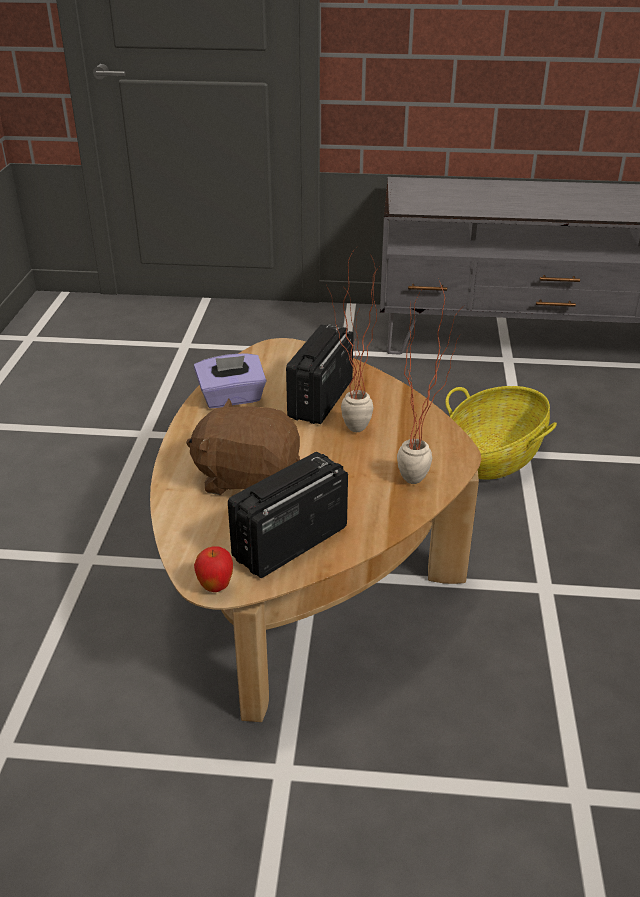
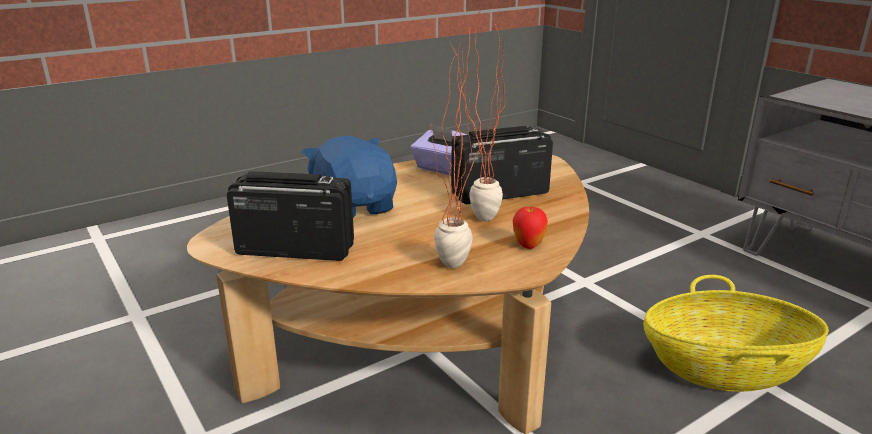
camera: 50 degrees right, 10 degrees down
(215, 587) = (211, 244): apple -> apple (528, 245)
(247, 478) = (354, 207): brown plush toy -> blue plush toy

